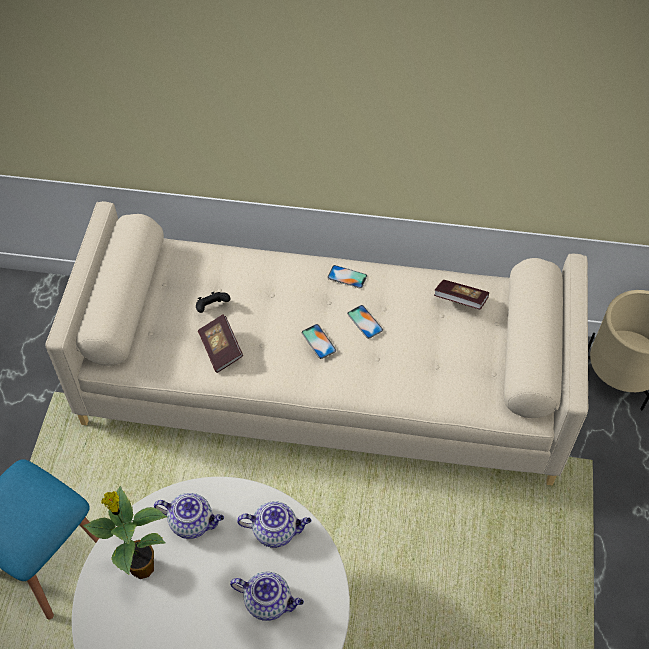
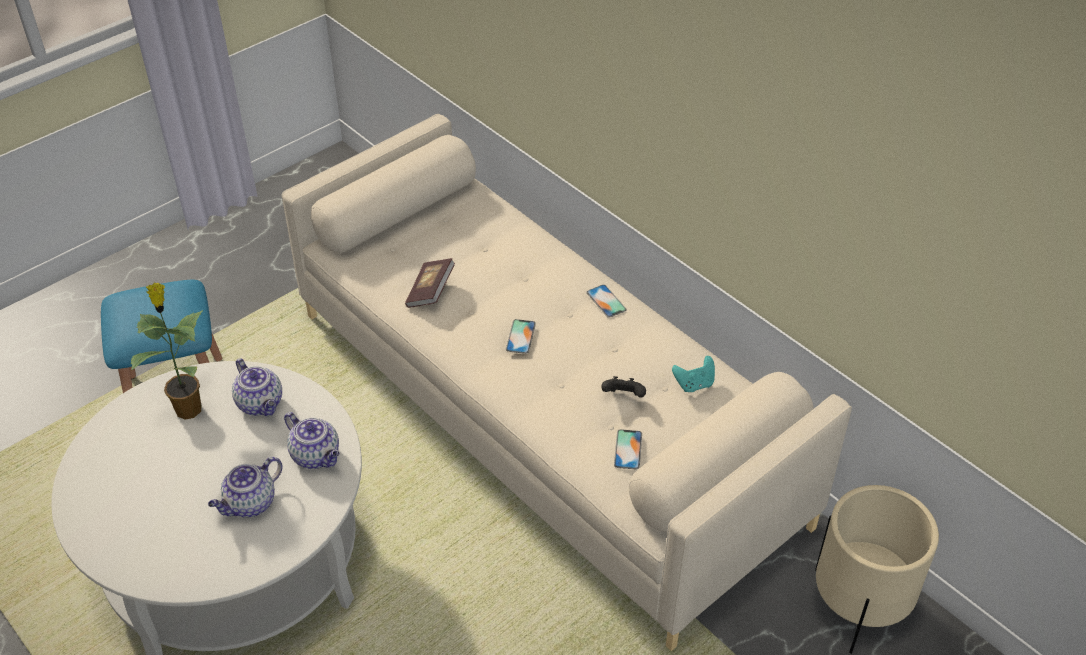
camera: 40 degrees right, 10 degrees down
(212, 307) = (460, 256): black game controller -> black game controller (624, 396)
(269, 602) = (250, 504): teapot -> teapot turned 75 degrees clockwise
(365, 322) = (581, 346): phone -> phone (628, 449)
(460, 300) = (694, 384): book -> turquoise game controller

